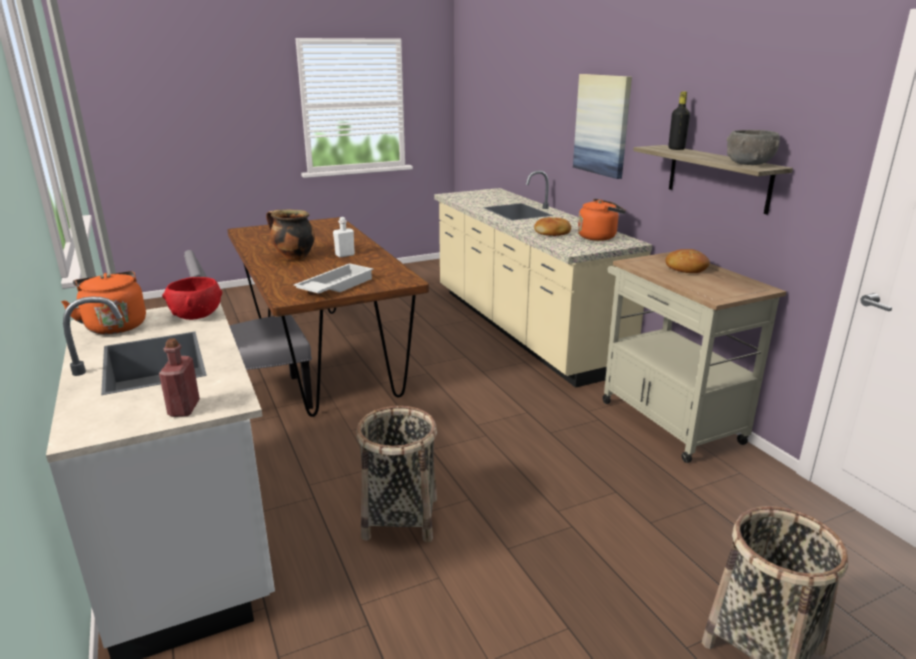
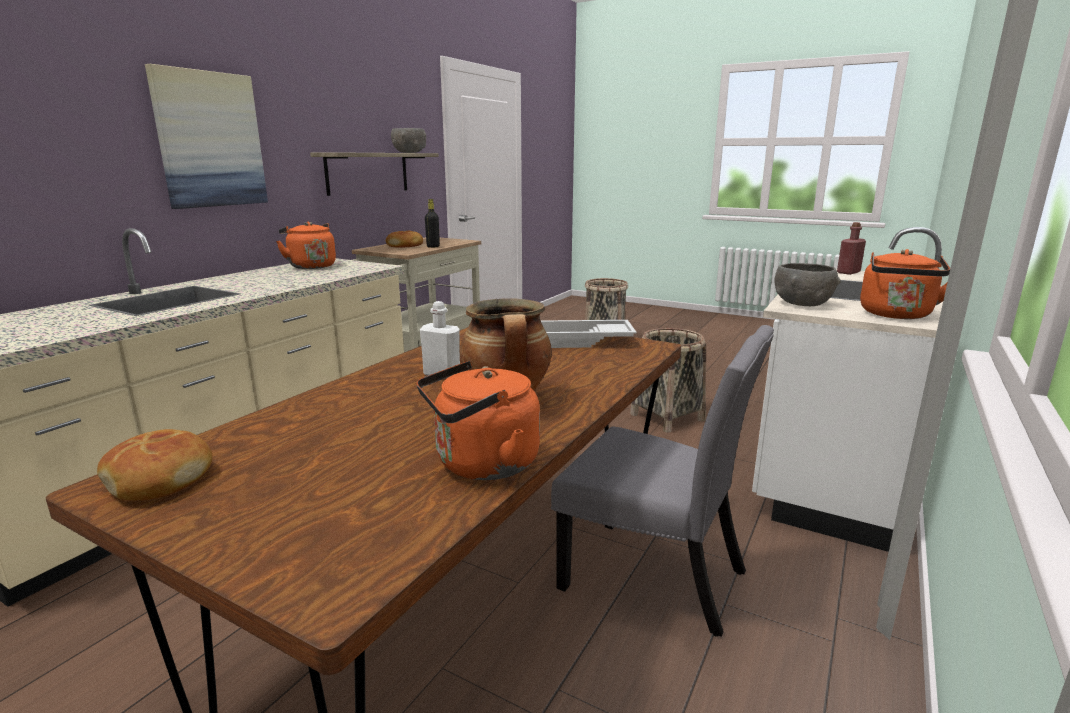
camera: 125 degrees left, 5 degrees down
(196, 315) = (802, 304): red bowl -> grey bowl
(258, 246) = (481, 465): none -> orange kettle
(553, 233) = (307, 276): bread -> bread (161, 478)
(676, 149) = (343, 152): black bottle -> black bottle (433, 247)

